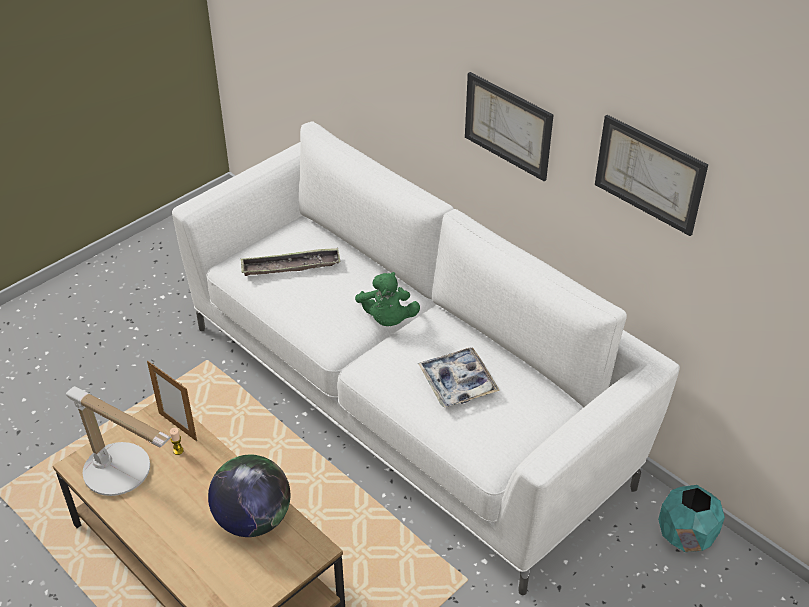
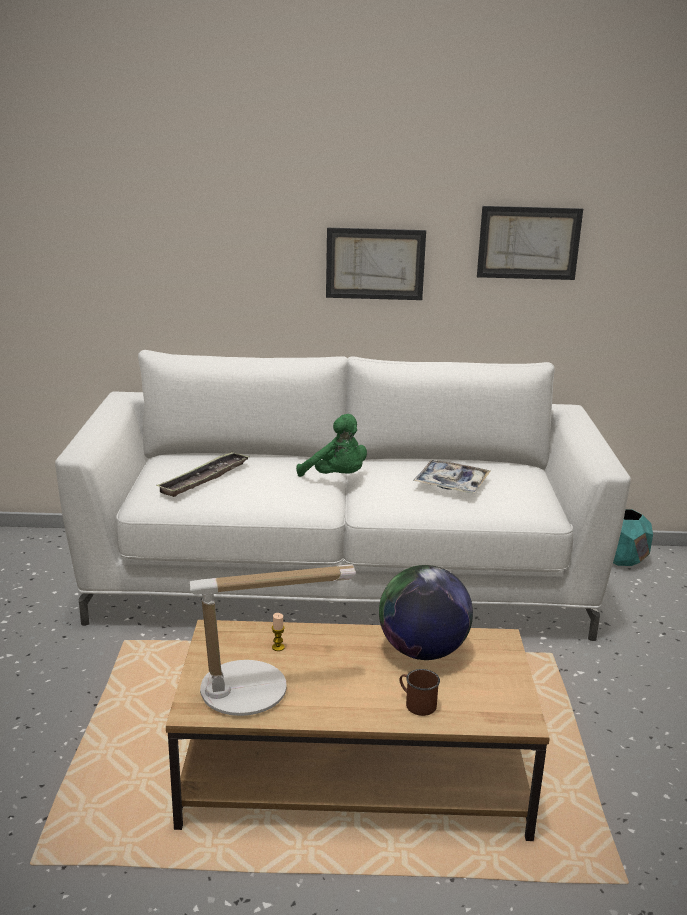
camera: 45 degrees left, 20 degrees down
(177, 426) = (248, 633): picture frame -> none
(189, 557) = (416, 704): none -> brown mug

